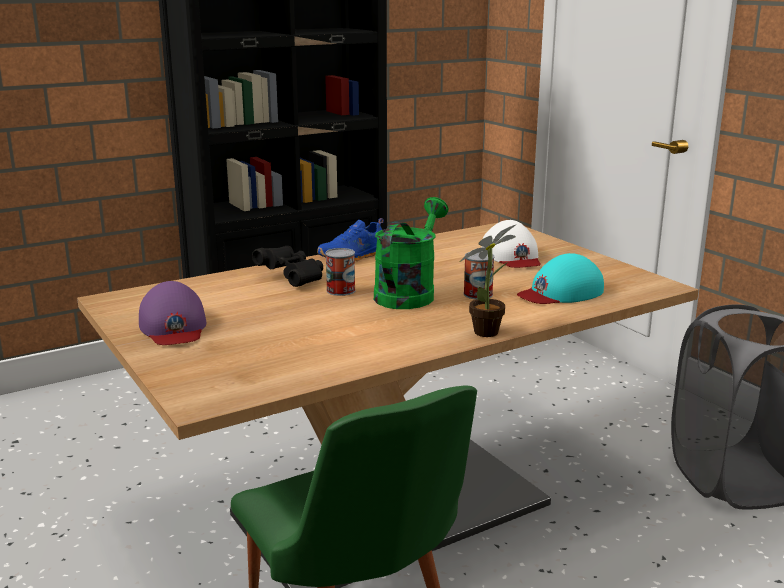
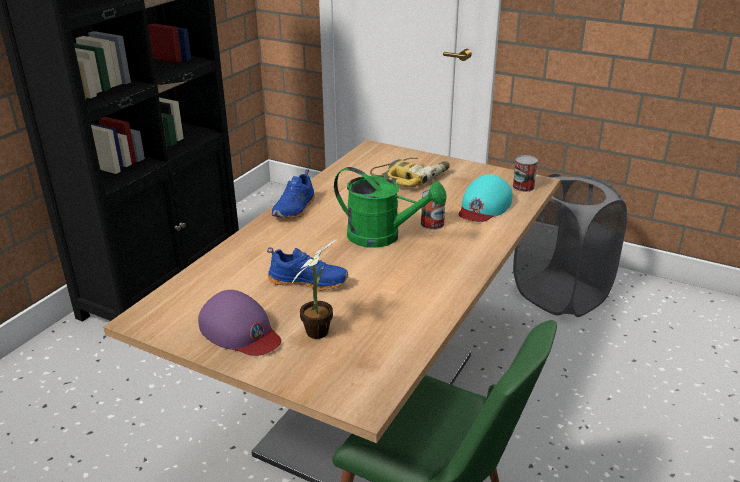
camera: 30 degrees left, 10 degrees up
(285, 308) = (308, 281): none -> blue shoe
(292, 278) = (274, 246): black binoculars -> none
(341, 290) = (329, 249): can -> can (523, 187)
(408, 293) = (383, 237): green watering can -> green watering can turned 120 degrees clockwise
(490, 331) = (481, 258): potted plant -> potted plant (320, 330)
(512, 256) = (411, 177): white cap -> power drill

